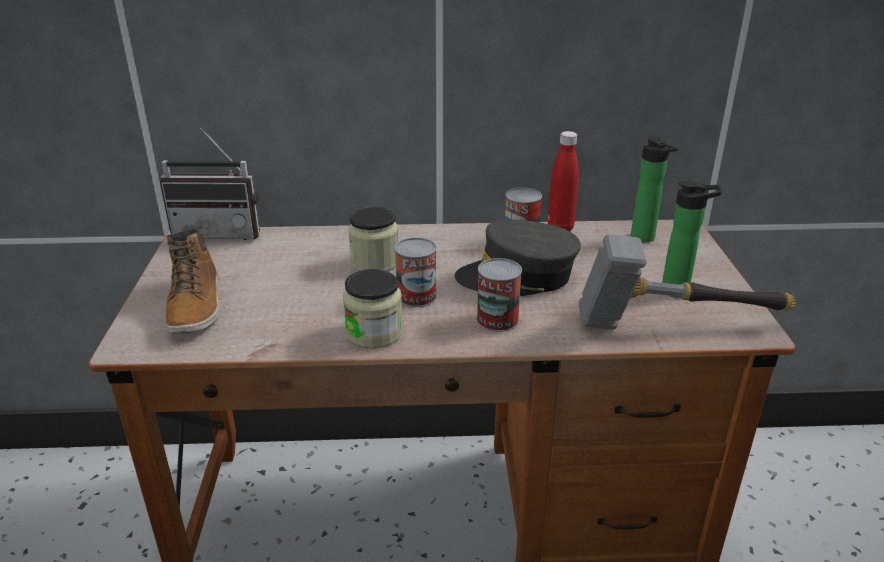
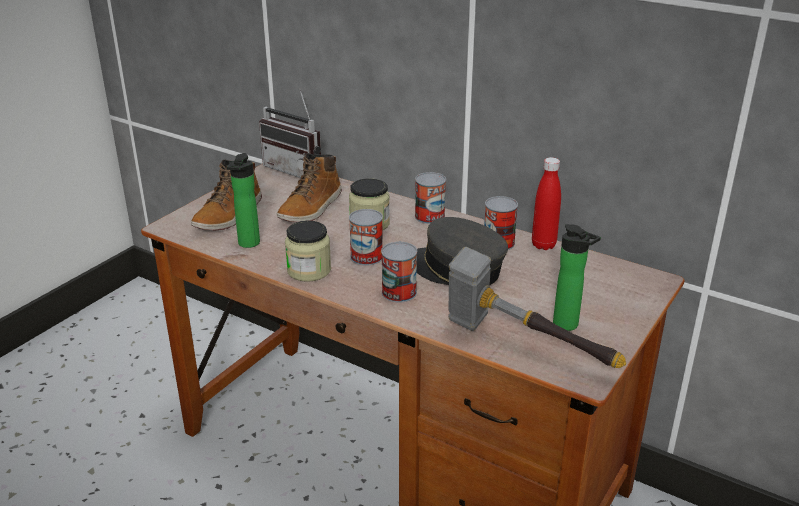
camera: 35 degrees right, 0 degrees up
(289, 266) = (311, 208): none -> boot
(425, 236) = (429, 216): none -> can
(645, 239) = (605, 277): bottle -> bottle (248, 244)

